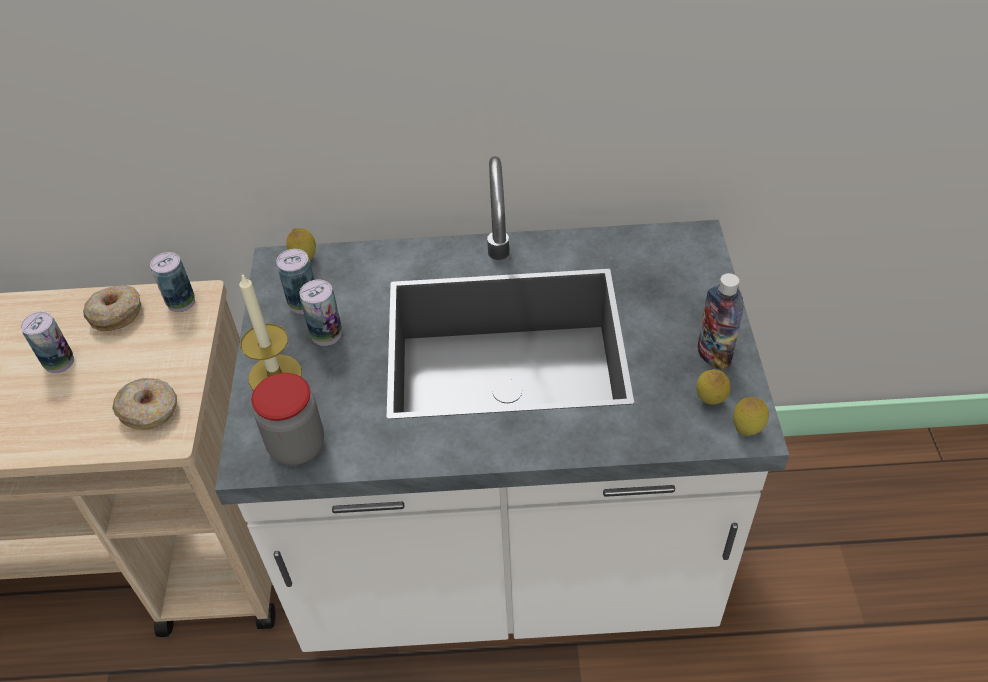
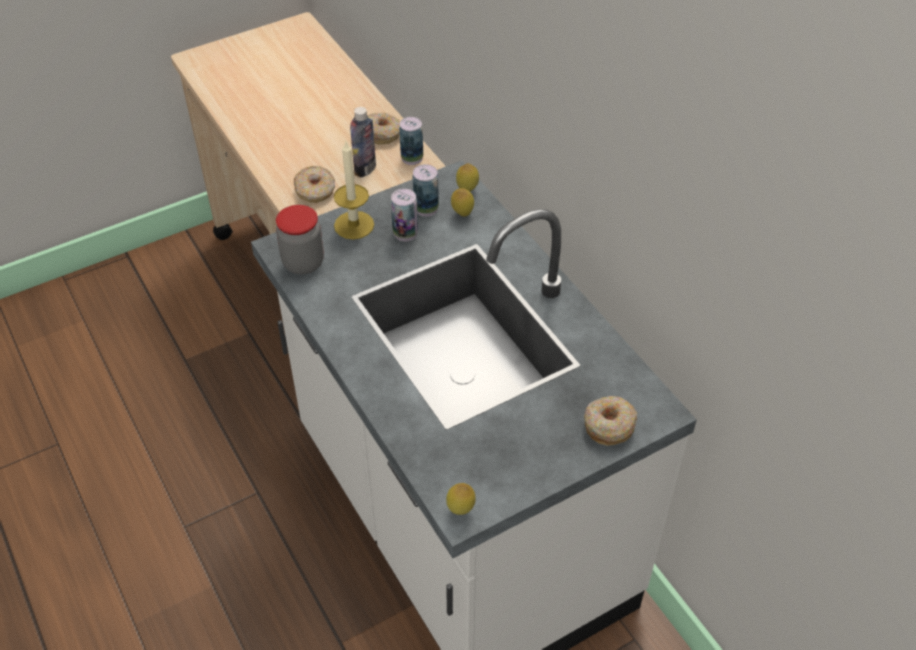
camera: 60 degrees right, 0 degrees up
(59, 362) = (327, 131): can -> none
(695, 278) = (608, 425): none -> donut
(710, 401) = (476, 477): lemon -> lemon (462, 214)
(713, 355) = (527, 465): bottle -> bottle (365, 169)

